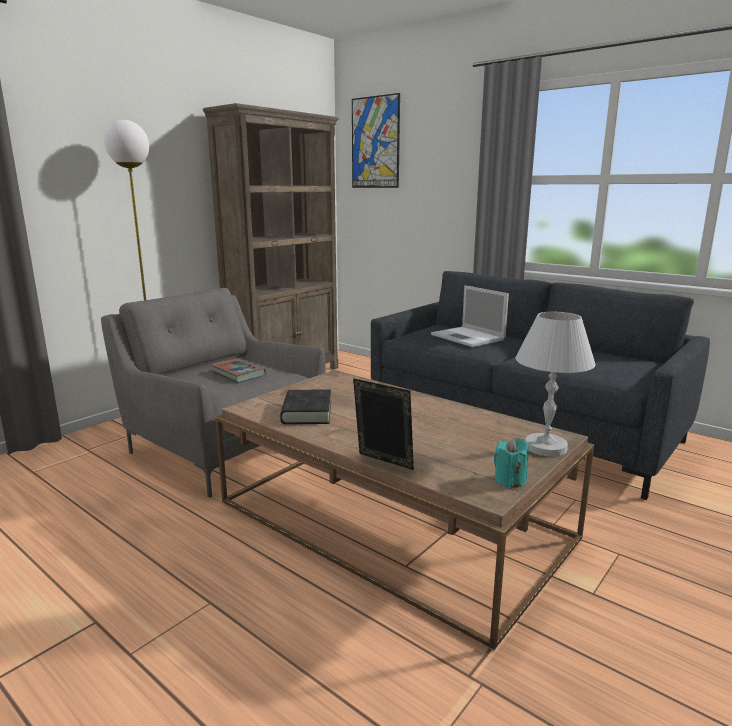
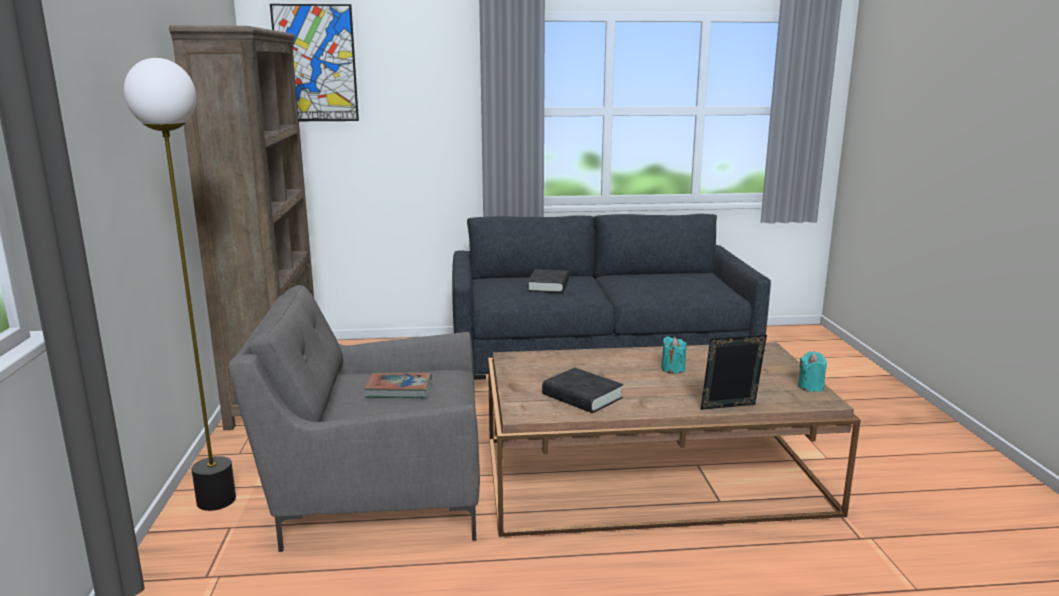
camera: 45 degrees left, 0 degrees up
(423, 420) = (673, 369): none -> turquoise candle
(468, 337) = (548, 286): laptop -> black book
(545, 447) = (776, 358): white table lamp -> none

